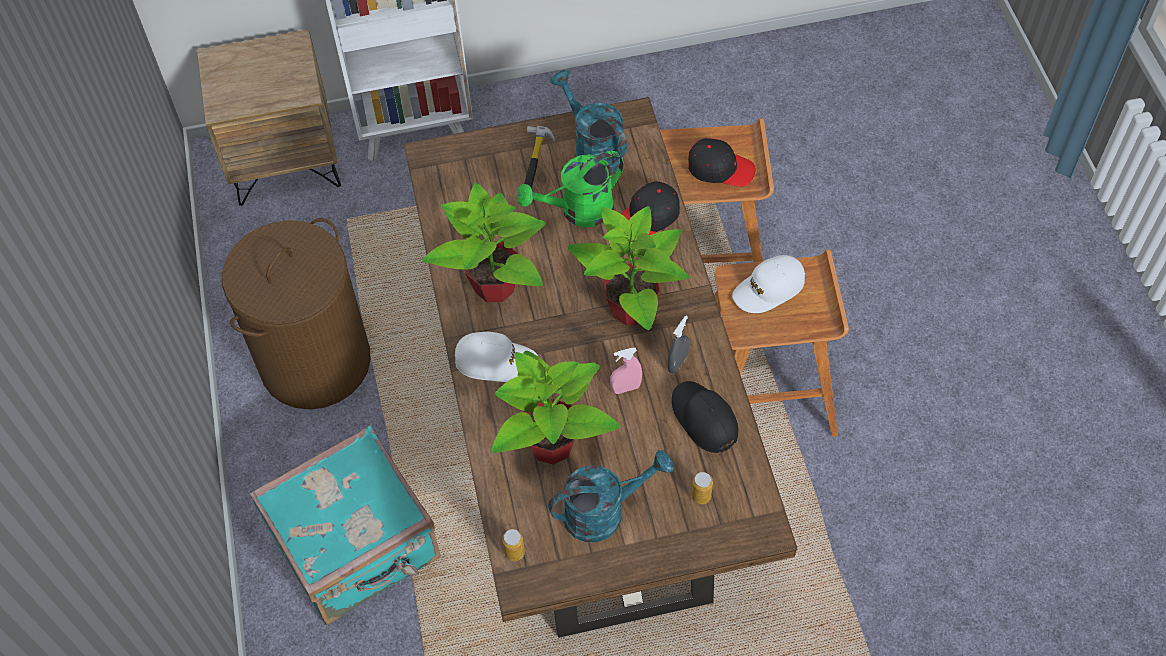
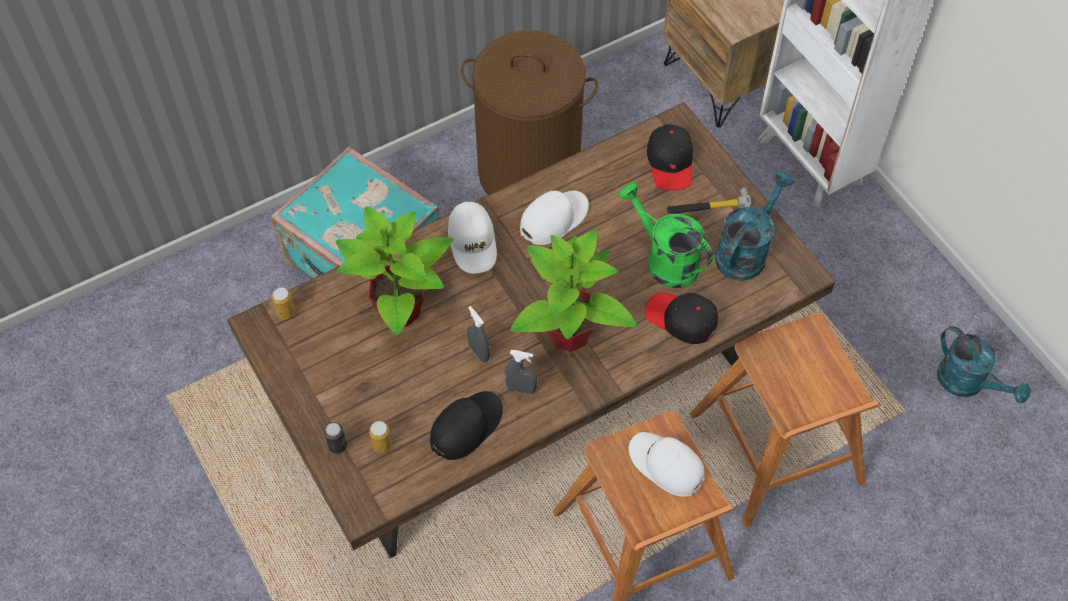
camera: 70 degrees right, 0 degrees up
(496, 286) = (554, 219): potted plant -> white cap
(604, 511) = (344, 370): turquoise watering can -> turquoise watering can (968, 383)
(626, 388) = (479, 352): pink spray bottle -> grey spray bottle
(689, 536) = (337, 446): none -> can
(720, 168) = (798, 383): black cap -> black cap (670, 163)

